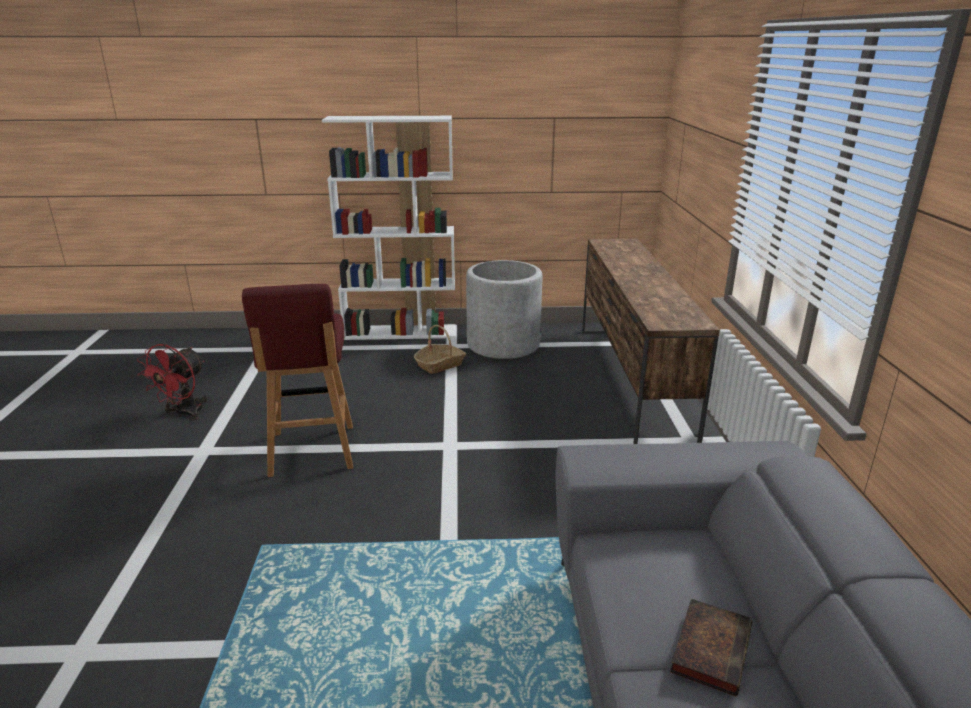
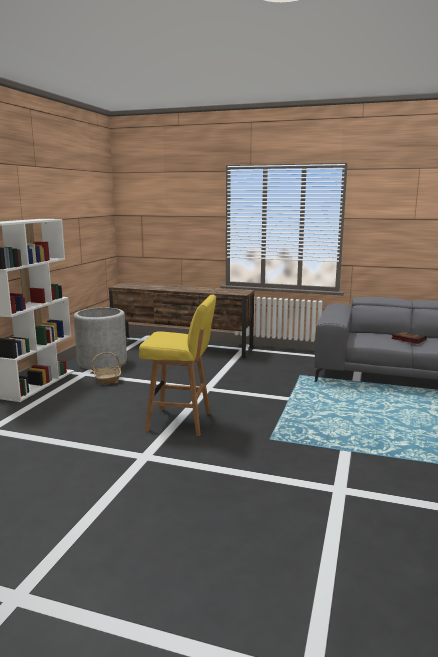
camera: 70 degrees left, 10 degrees down
(184, 413) = (73, 465): red fan -> none
(312, 452) = (181, 422): red stool -> yellow stool

